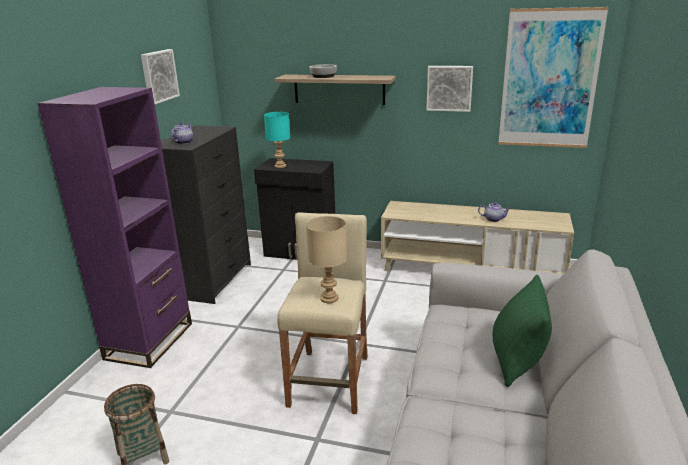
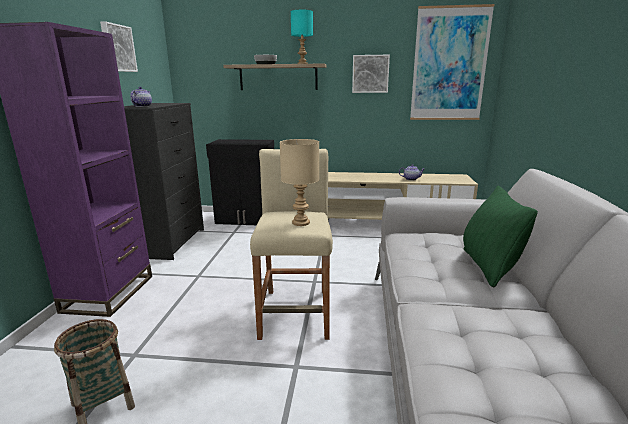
camera: 10 degrees left, 5 degrees down
(280, 166) = (229, 142): turquoise table lamp -> turquoise table lamp (303, 63)

